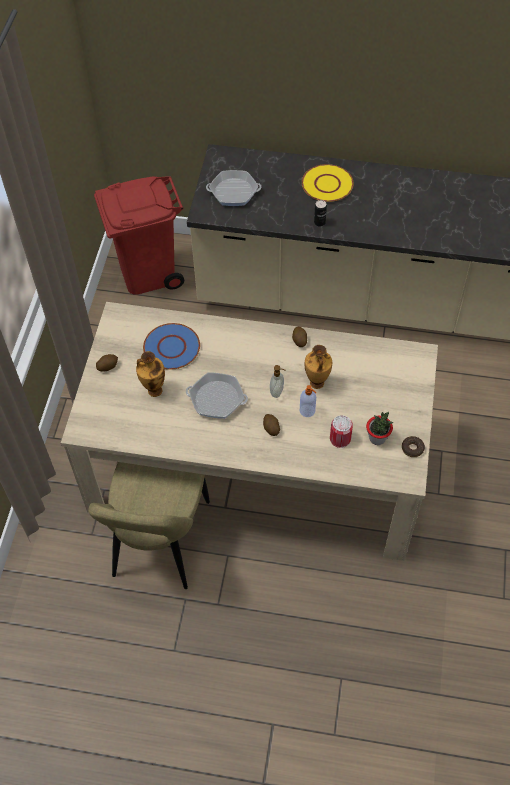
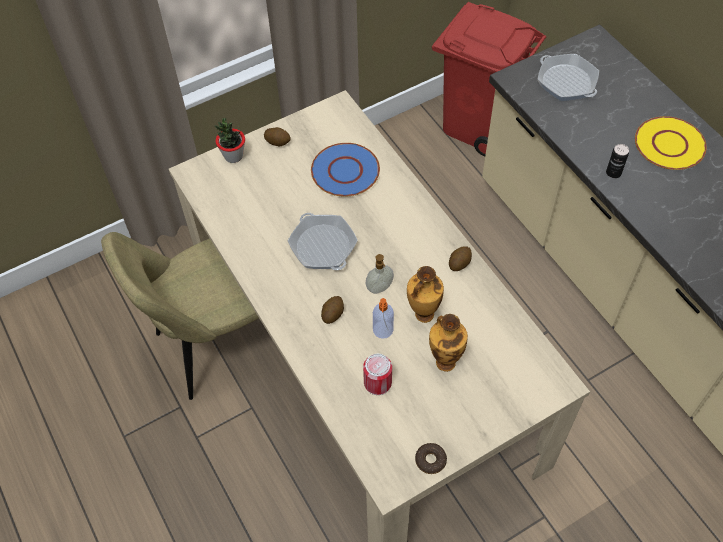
camera: 50 degrees right, 0 degrees up
(154, 390) = (285, 192): vase -> vase (445, 361)
(377, 438) = (411, 417): potted plant -> potted plant (233, 156)

